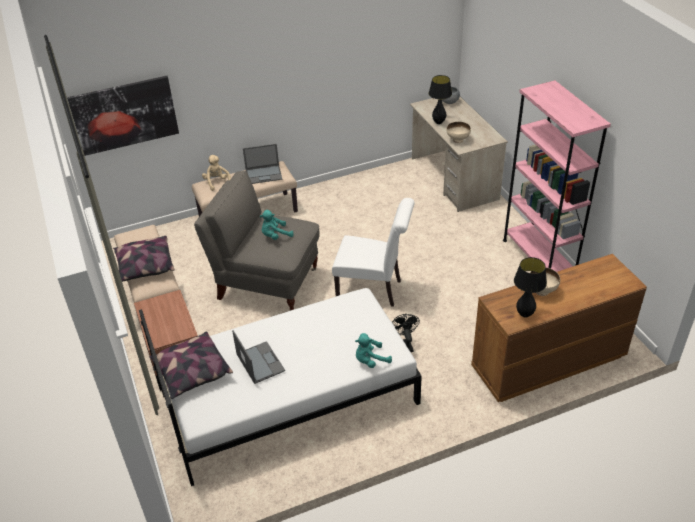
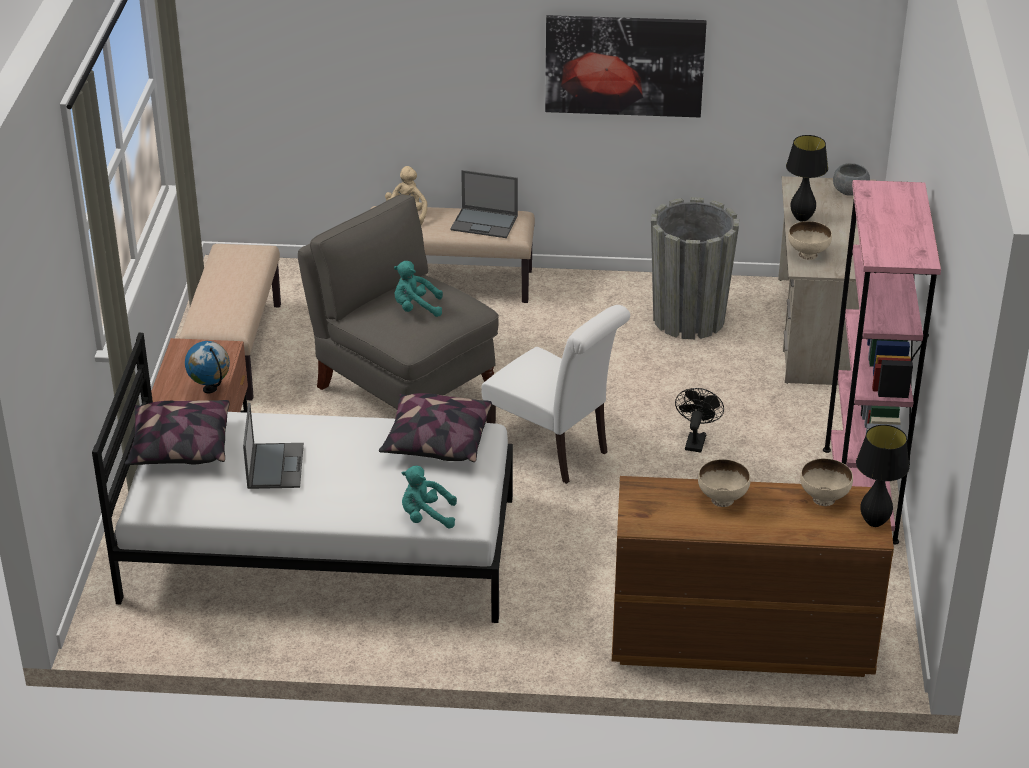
camera: 25 degrees right, 5 degrees down
(125, 115) = (283, 65): picture -> picture (624, 65)
(145, 267) = (221, 298): pillow -> pillow (436, 442)
(182, 327) = (210, 389): none -> globe
(385, 193) = (688, 319): none -> grey planter
(404, 344) = (540, 539): black fan -> black fan (695, 440)
(524, 314) = (666, 520): black table lamp -> black table lamp (874, 522)
(590, 271) = (824, 498): none -> beige bowl

